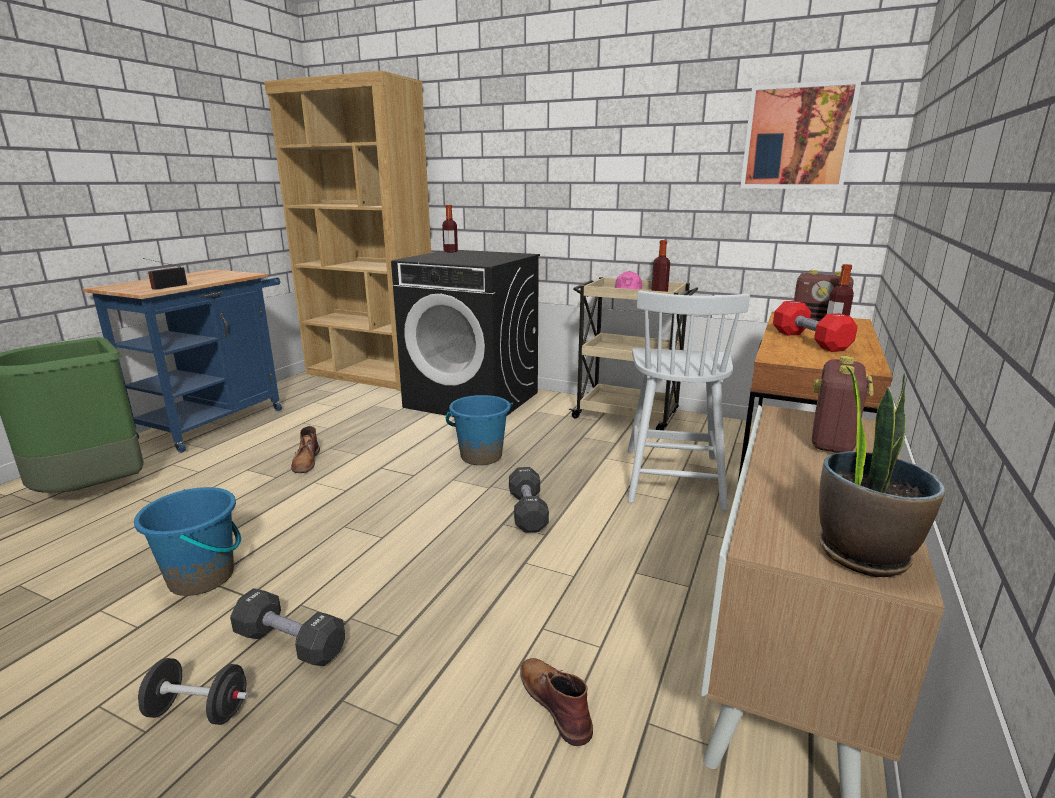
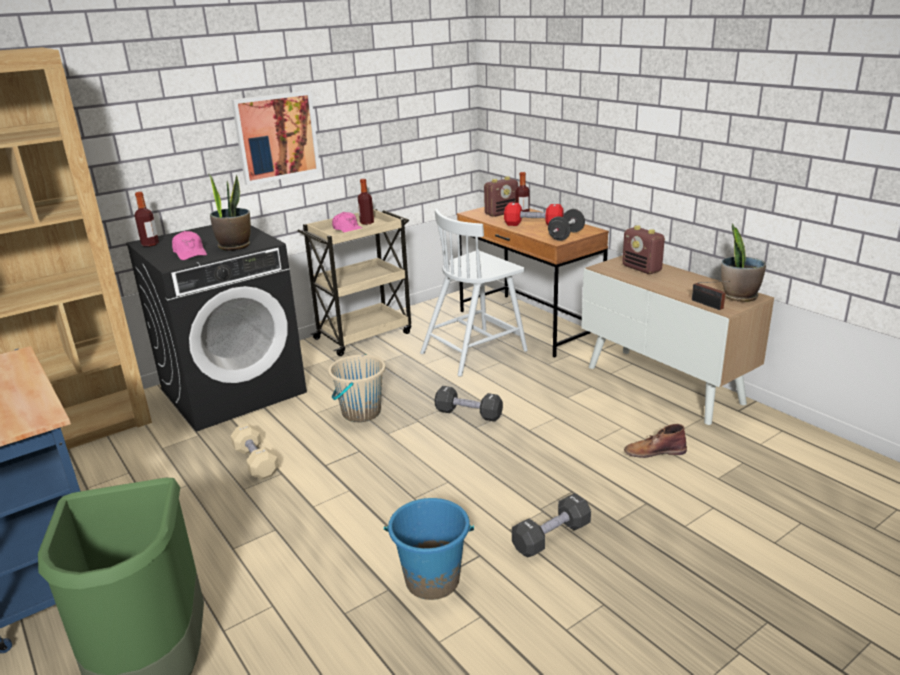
camera: 60 degrees left, 5 degrees up
(167, 287) = (32, 404): radio -> radio (708, 305)
(198, 710) = (596, 580): black dumbbell -> black dumbbell (566, 236)
(306, 461) = (259, 507): brown boot -> none
(371, 440) = (256, 462): none -> beige dumbbell
(439, 258) = (190, 253): none -> pink cap
(467, 261) = (234, 246): none -> potted plant
(481, 456) = (361, 412): blue bucket -> beige bucket
(672, 477) = (475, 351): white chair -> white chair turned 105 degrees clockwise
(797, 137) = (420, 83): picture -> picture (276, 137)

